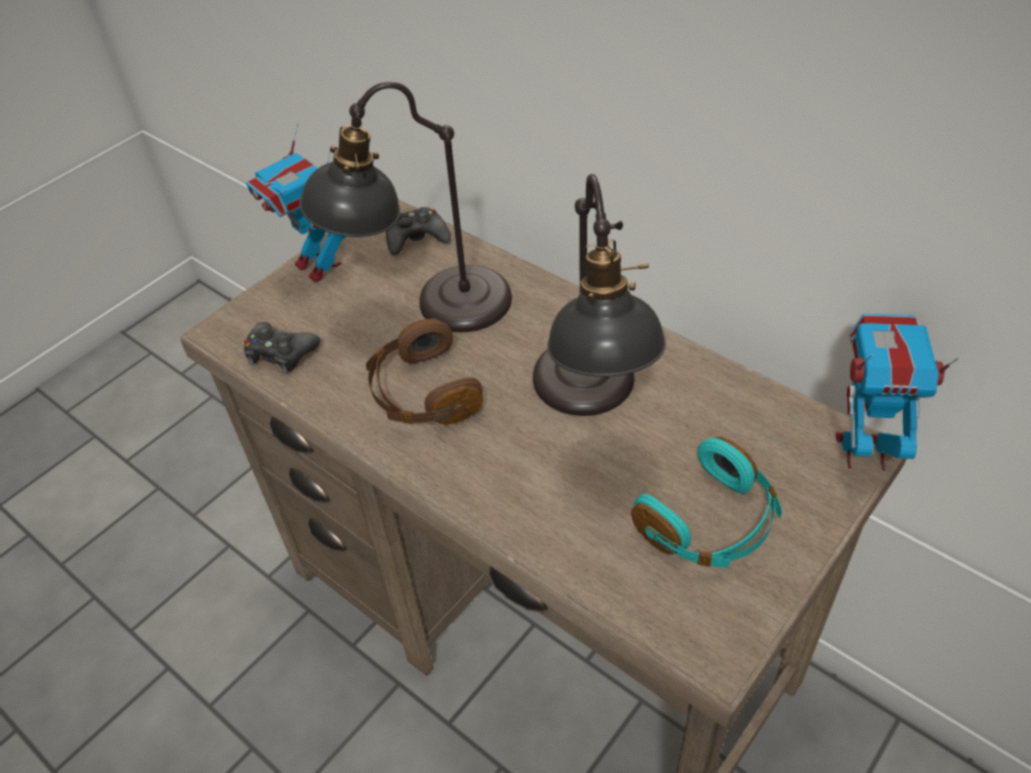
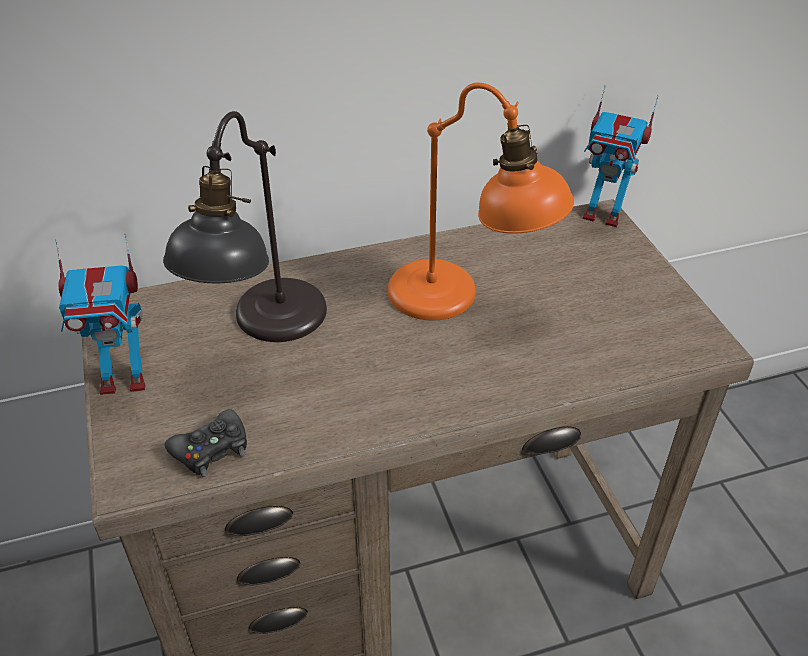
camera: 60 degrees left, 5 degrees down
(416, 238) = (170, 305): black game controller -> none
(422, 392) = (359, 379): brown headphones -> none
(593, 411) = (468, 301): grey table lamp -> orange table lamp
(710, 523) = (610, 298): turquoise headphones -> none
(862, 450) = (603, 215): toy robot -> toy robot turned 105 degrees counterclockwise

